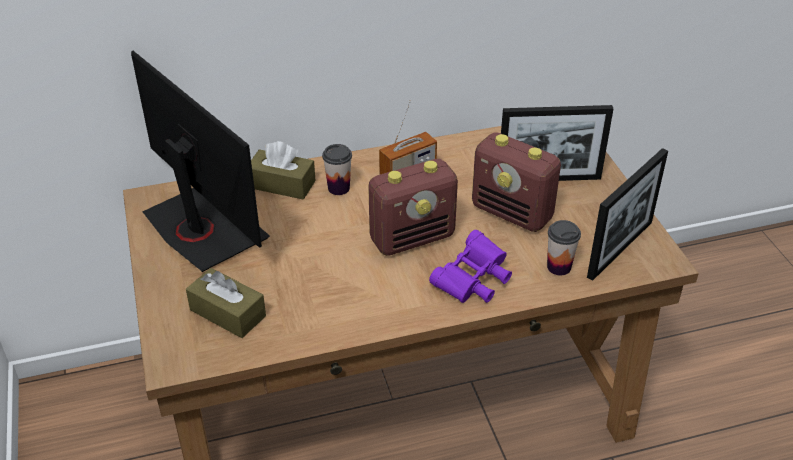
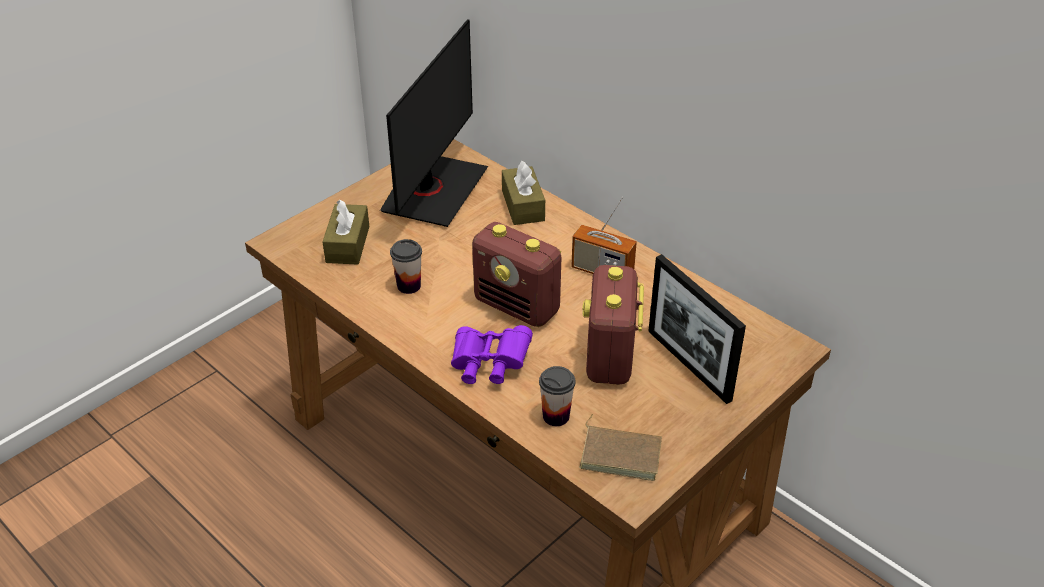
camera: 60 degrees right, 0 degrees up
(338, 188) = (547, 238): cup -> cup (409, 286)
(620, 249) = (621, 453): picture frame -> brown book

